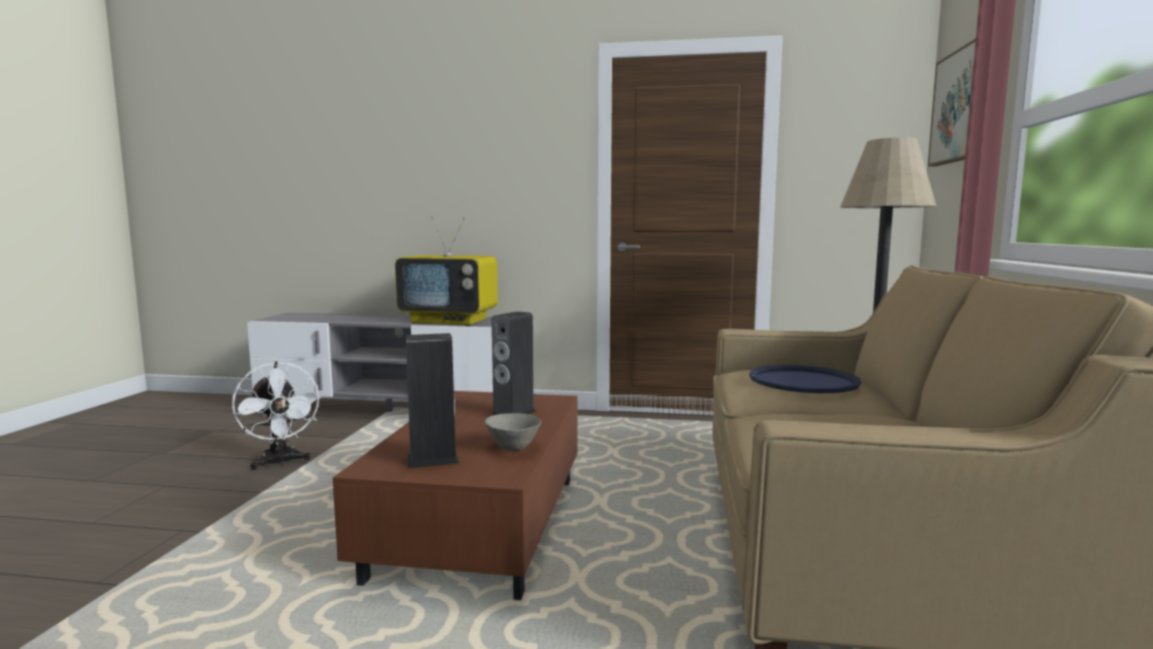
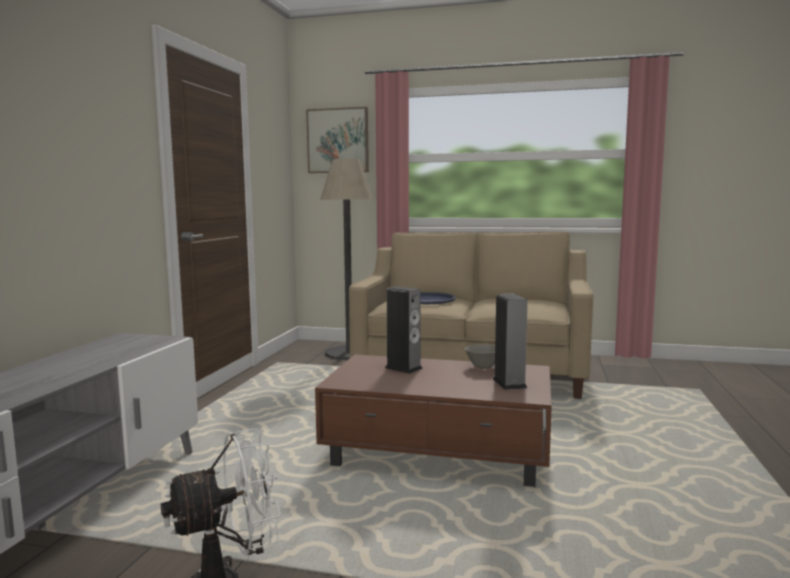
camera: 85 degrees left, 0 degrees up
(450, 321) = (110, 352): television -> none

